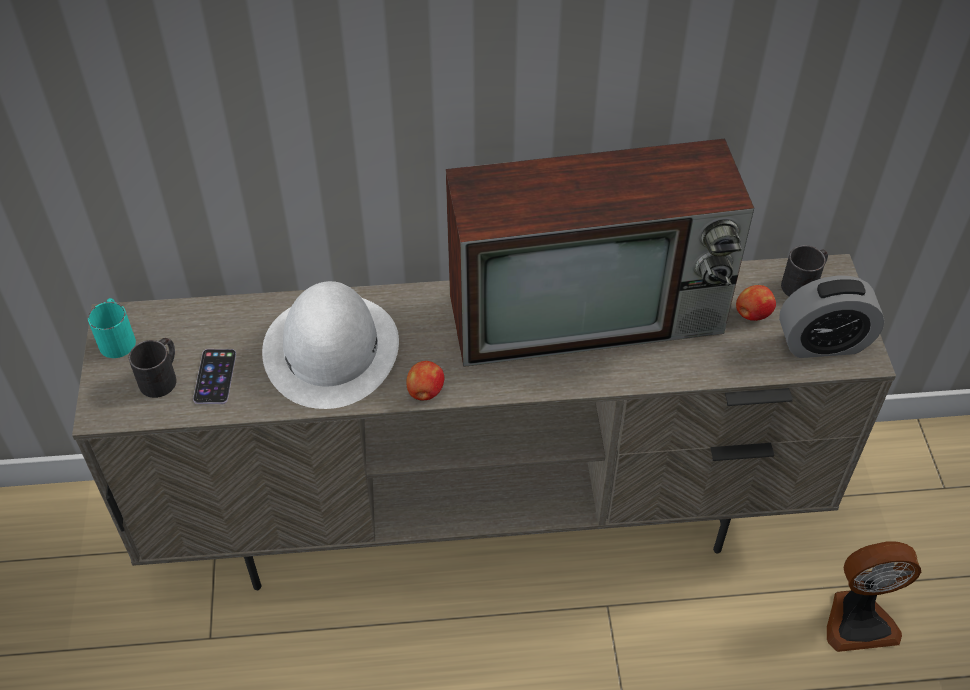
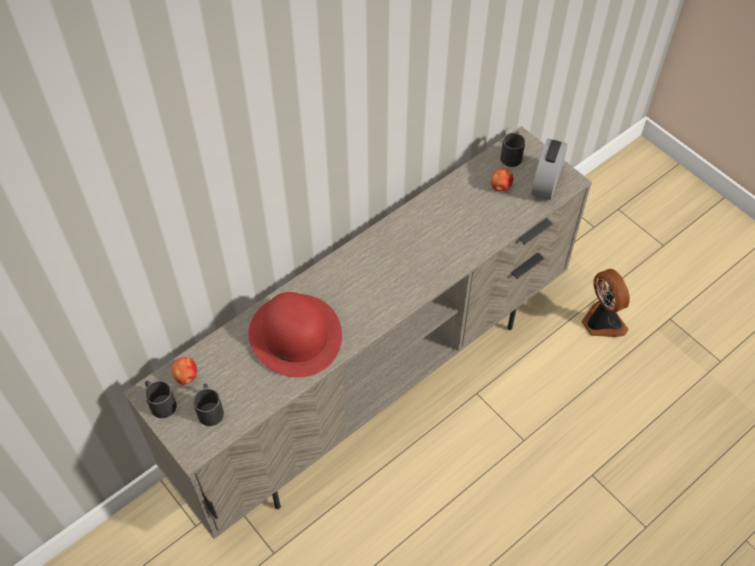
camera: 35 degrees left, 5 degrees up
(117, 337) = (160, 402): turquoise mug -> black mug
(215, 376) = (242, 390): phone -> none
(331, 349) = (295, 334): white hat -> red hat
(425, 392) = (368, 328): apple -> apple (186, 376)
(590, 312) = (418, 232): television -> none
(823, 343) = (546, 183): alarm clock -> alarm clock turned 150 degrees clockwise
(858, 619) = (601, 322): fan -> fan turned 75 degrees counterclockwise

